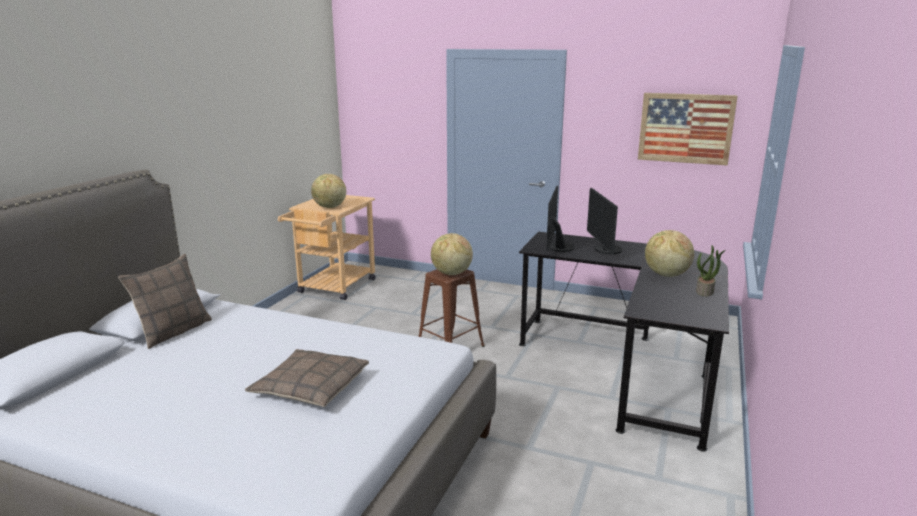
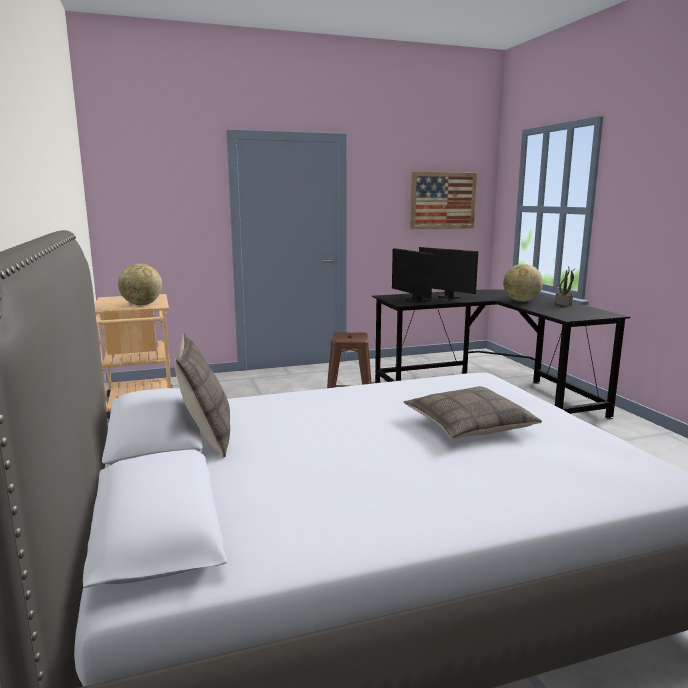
camera: 40 degrees left, 5 degrees down
(451, 273) = (353, 336): globe -> none

